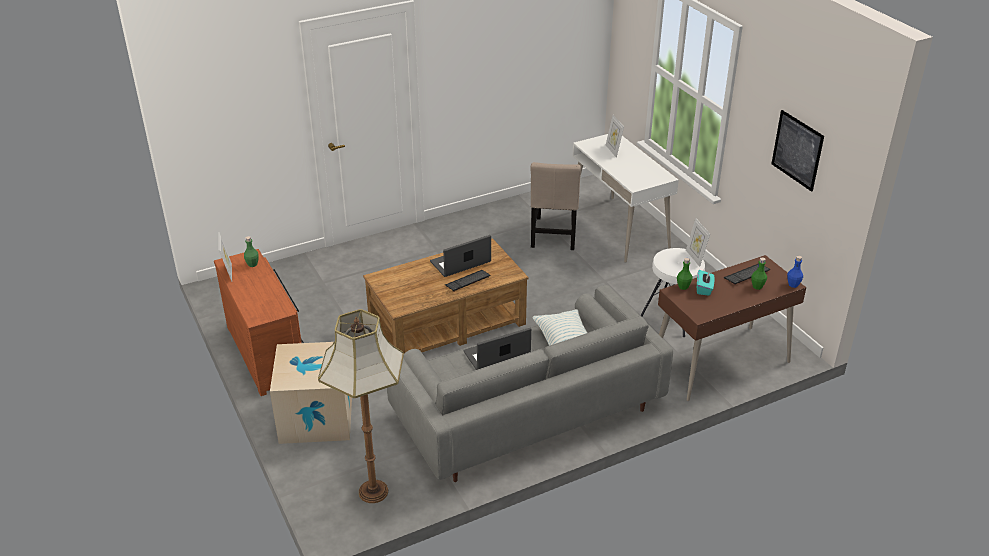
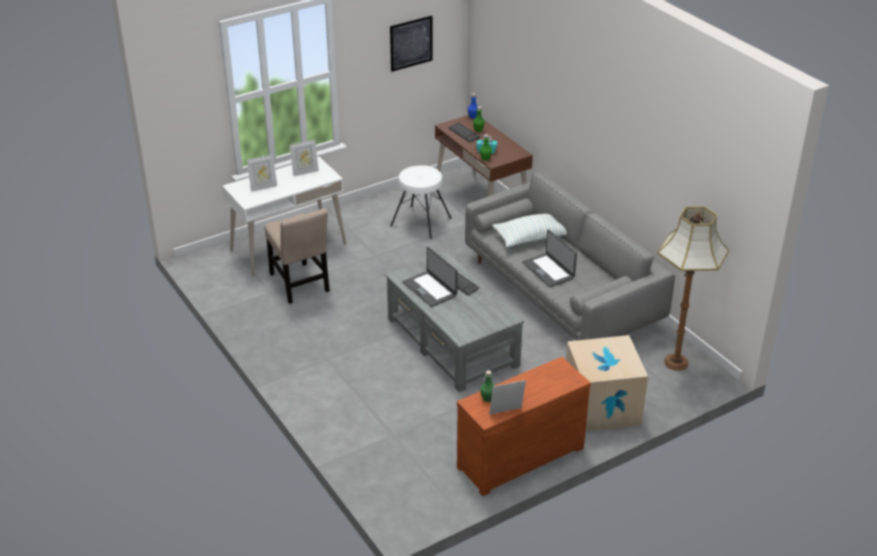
camera: 95 degrees left, 0 degrees up
(446, 323) = (452, 342): brown coffee table -> grey coffee table
(554, 235) = (300, 285): beige chair -> beige chair turned 60 degrees clockwise
(695, 258) = (415, 167): picture frame -> picture frame (305, 172)

